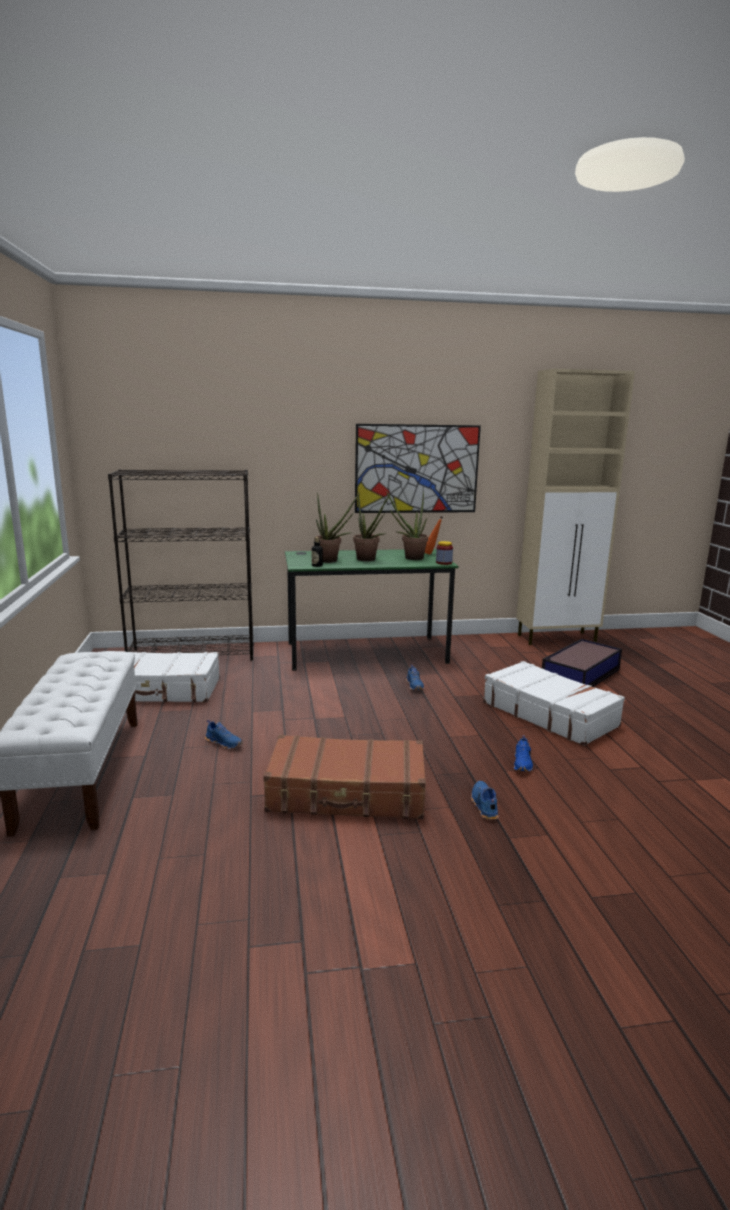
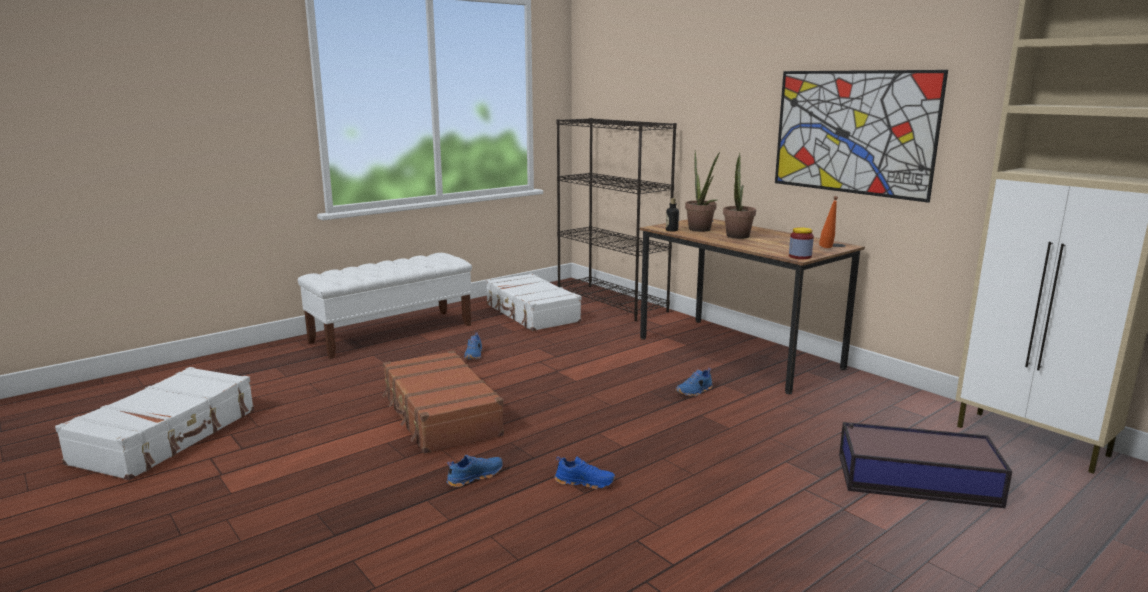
camera: 60 degrees right, 0 degrees up
(366, 653) = (737, 353): green desk -> brown desk
(410, 558) = (785, 245): potted plant -> none
(523, 764) = (585, 482): blue shoe -> blue shoe turned 150 degrees counterclockwise
(549, 714) = (741, 477): white suitcase -> white suitcase (167, 436)

